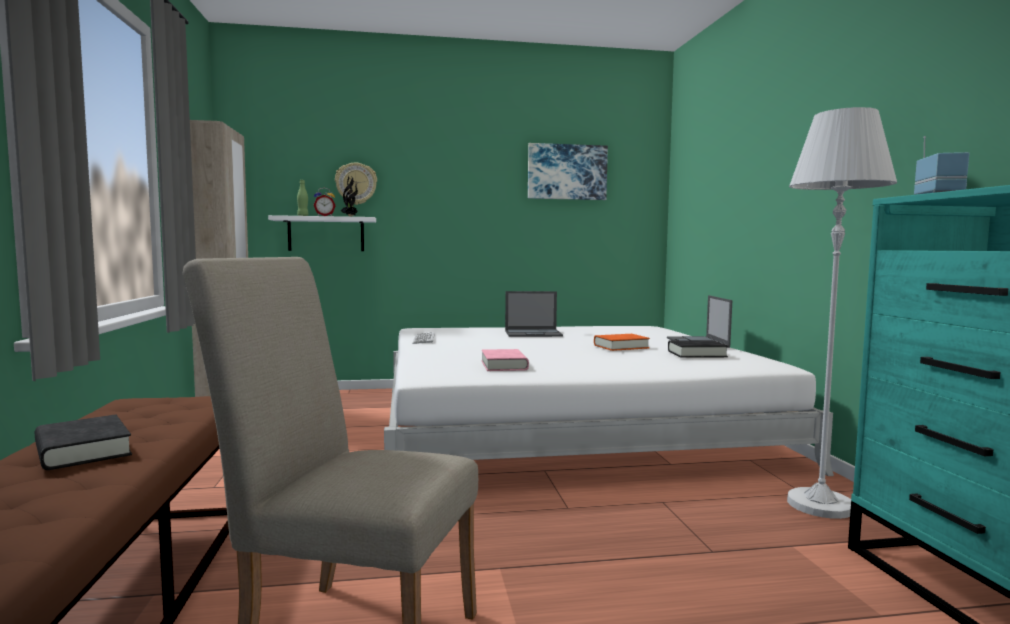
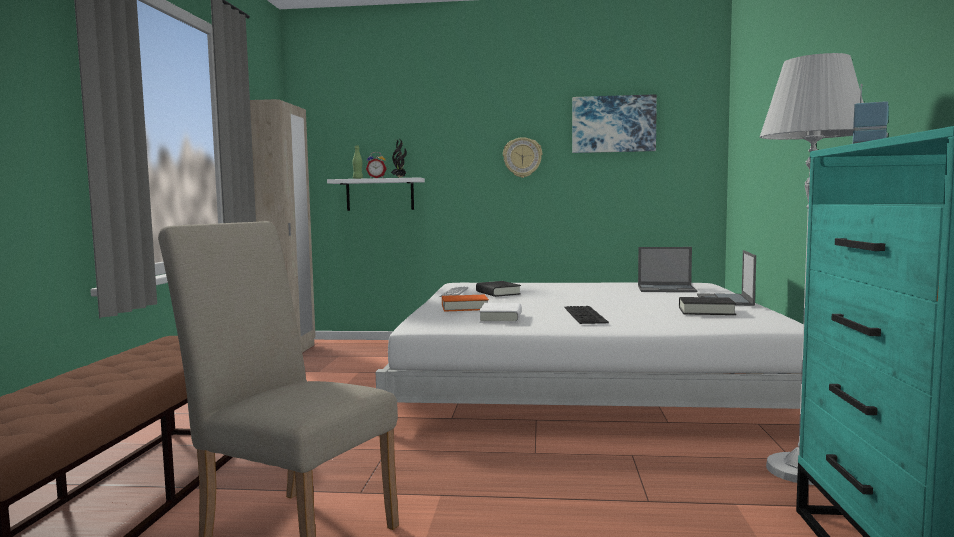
camera: 15 degrees right, 0 degrees up
(83, 451) = (115, 370): black book -> black book (498, 293)
(356, 183) = (406, 146): wall clock -> wall clock (522, 157)
(504, 365) = (501, 318): pink book -> white book
(534, 333) = (564, 289): laptop -> laptop (667, 289)
(587, 360) = (587, 315): none -> keyboard
(621, 346) = (637, 303): orange book -> orange book (464, 307)

